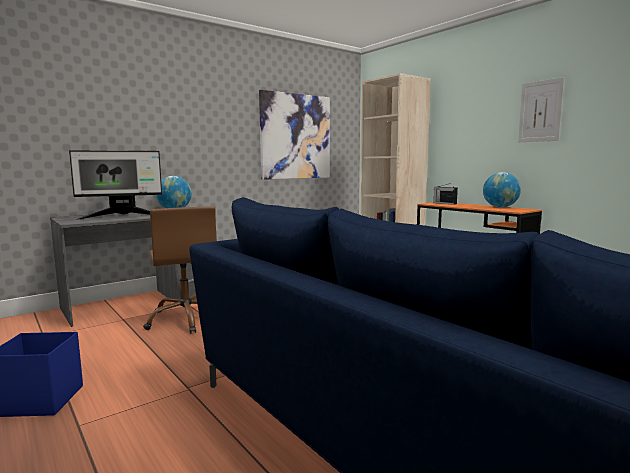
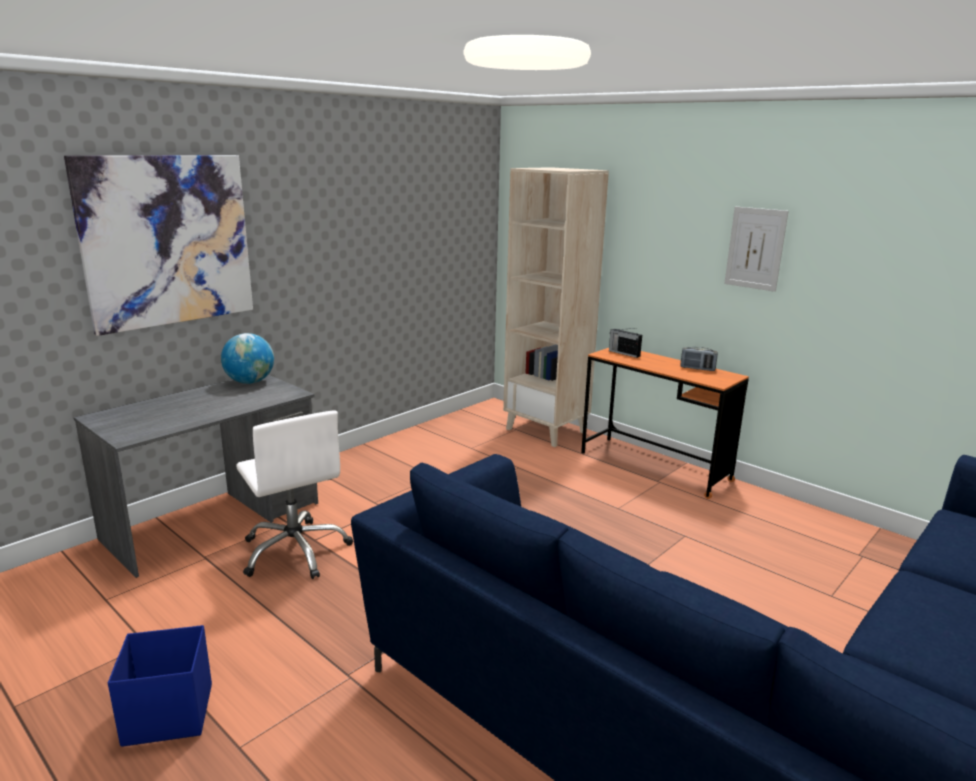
camera: 10 degrees left, 10 degrees up
(122, 216) = (187, 412): monitor -> none
(186, 319) = (295, 551): brown office chair -> white office chair
(295, 136) = (410, 244): picture -> picture (167, 241)
(500, 207) = (697, 369): globe -> radio

